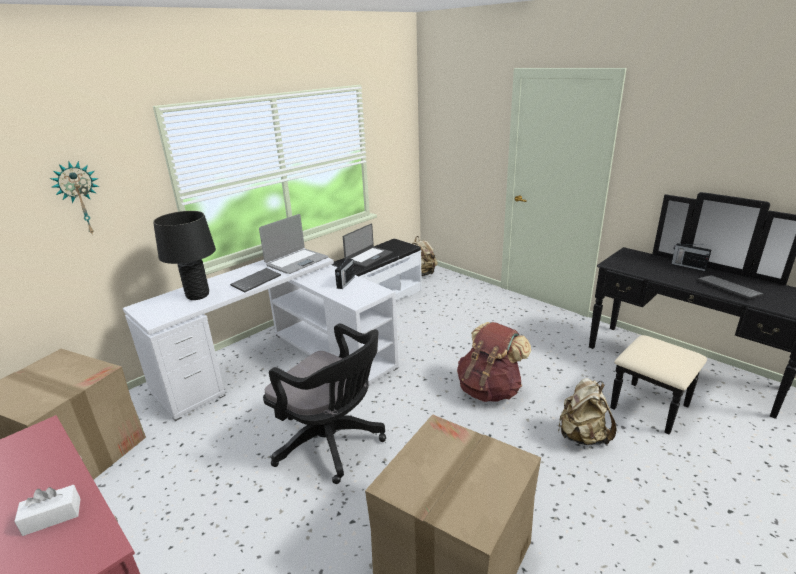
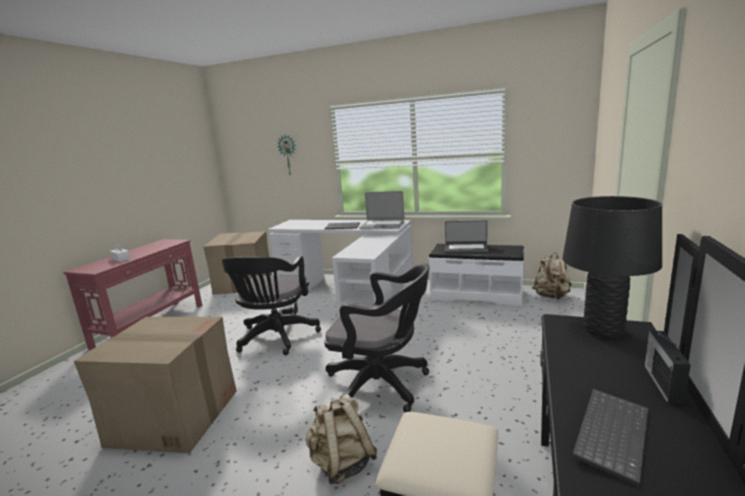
camera: 65 degrees right, 10 degrees down
(197, 295) = (312, 224): black table lamp -> black table lamp (603, 330)
(345, 282) = (373, 245): radio -> none
(489, 390) = (383, 385): brown backpack -> black office chair

